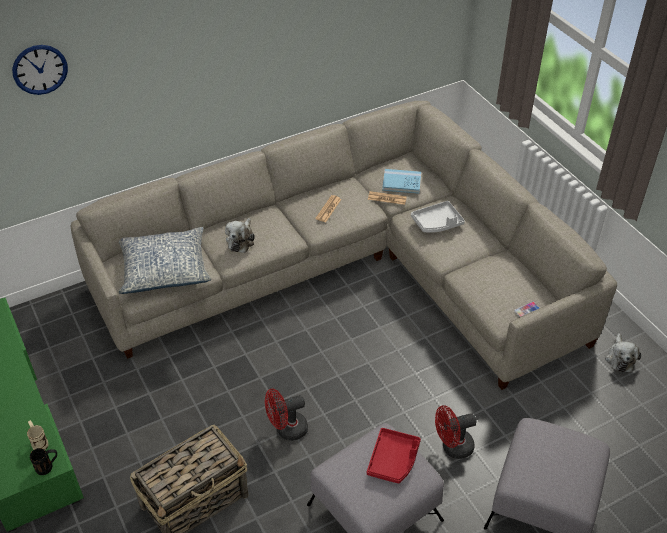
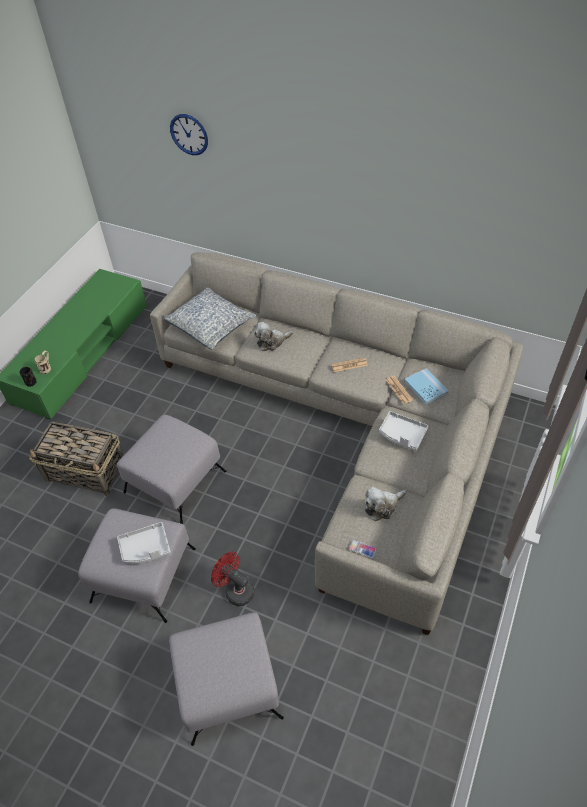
camera: 55 degrees right, 5 degrees up
(287, 430) = (174, 482): red fan -> grey ottoman
(393, 460) = (145, 548): red tray -> grey tray
(620, 358) = (434, 664): plush toy -> plush toy (382, 506)

